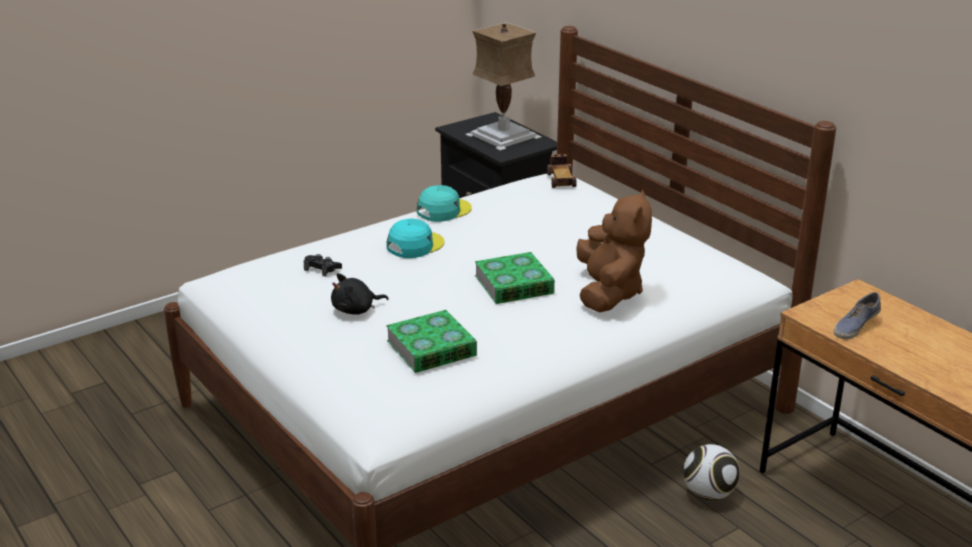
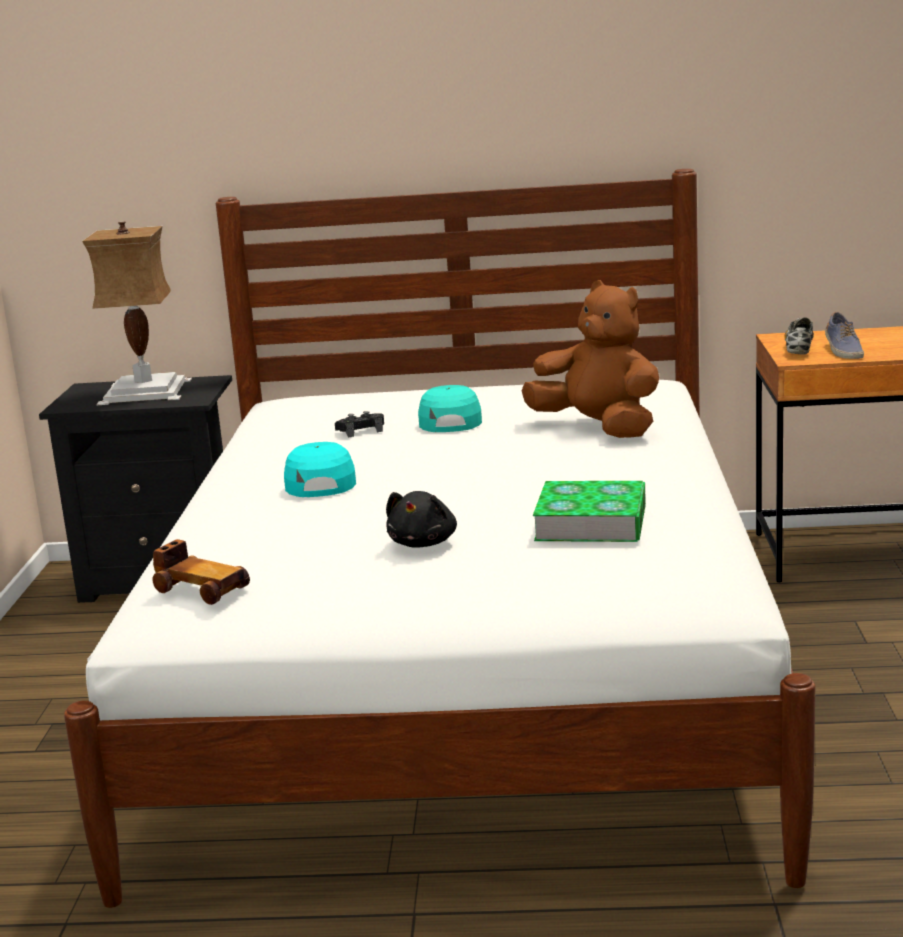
camera: 50 degrees left, 10 degrees down
(322, 269) = (276, 541): black game controller -> black game controller (361, 431)
(443, 210) = (258, 455): turquoise cap -> turquoise cap (449, 421)
(514, 285) = (509, 458): book -> none
(561, 180) = (303, 397): toy car -> toy car (201, 589)
(709, 494) = (785, 616): football -> none
(839, 307) = (799, 348): none -> shoe

